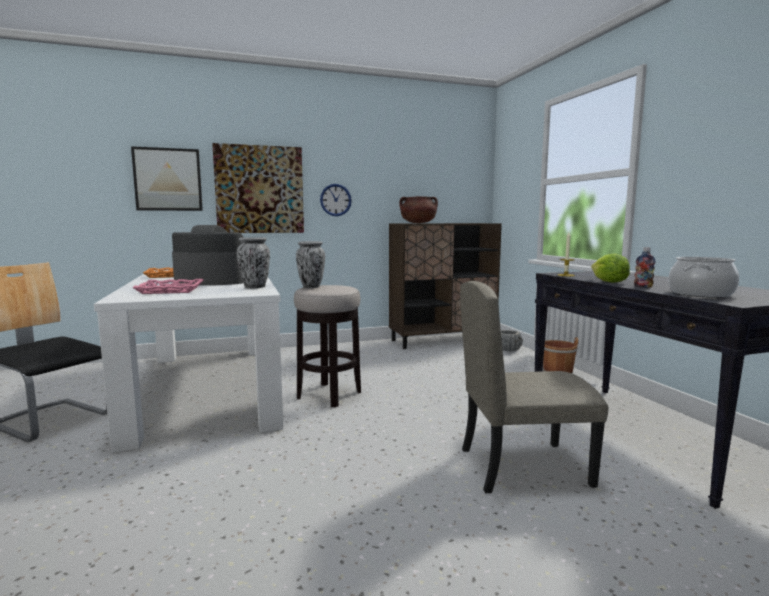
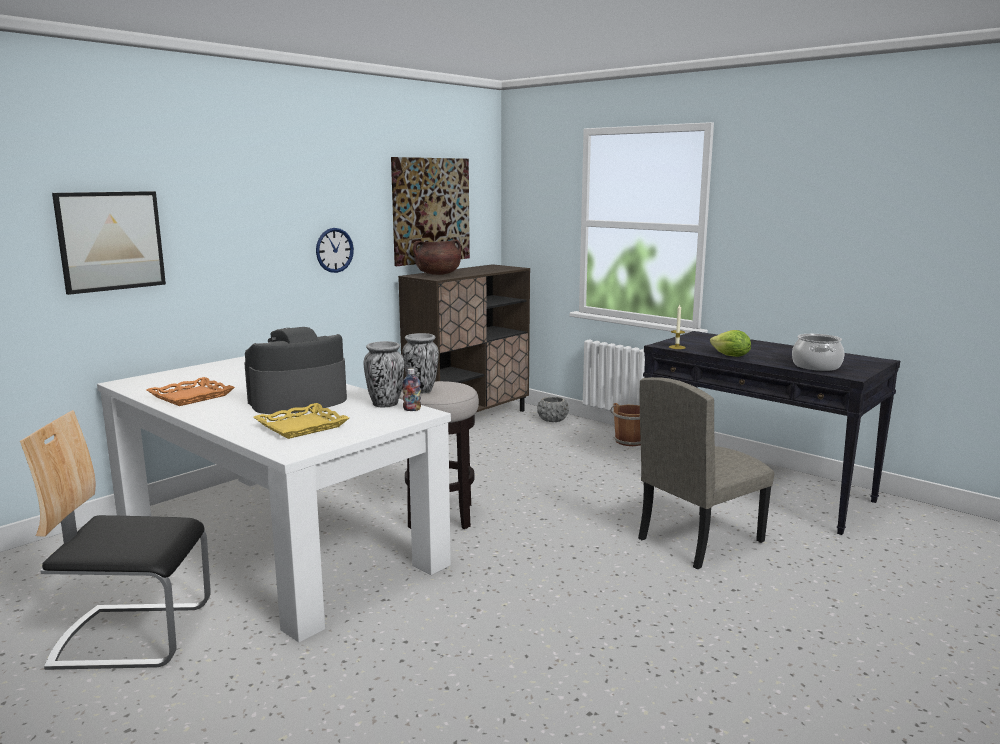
camera: 30 degrees left, 5 degrees up
(170, 290) = (302, 426): pink tray -> yellow tray
(259, 189) = (240, 244): picture -> picture (431, 210)
(643, 287) = (765, 360): bottle -> bottle (412, 409)

